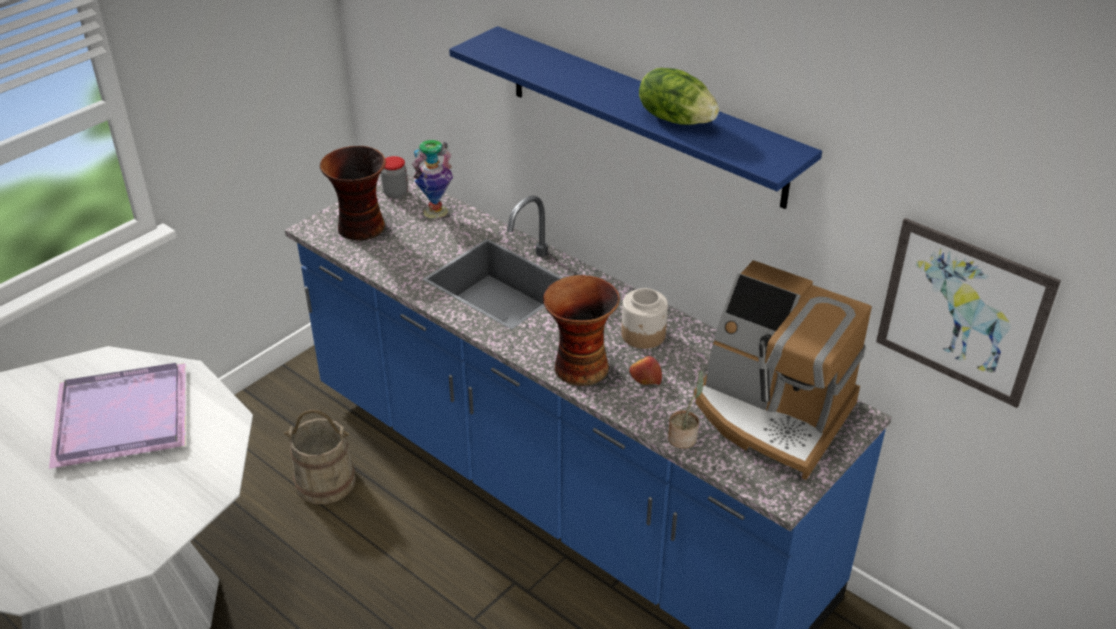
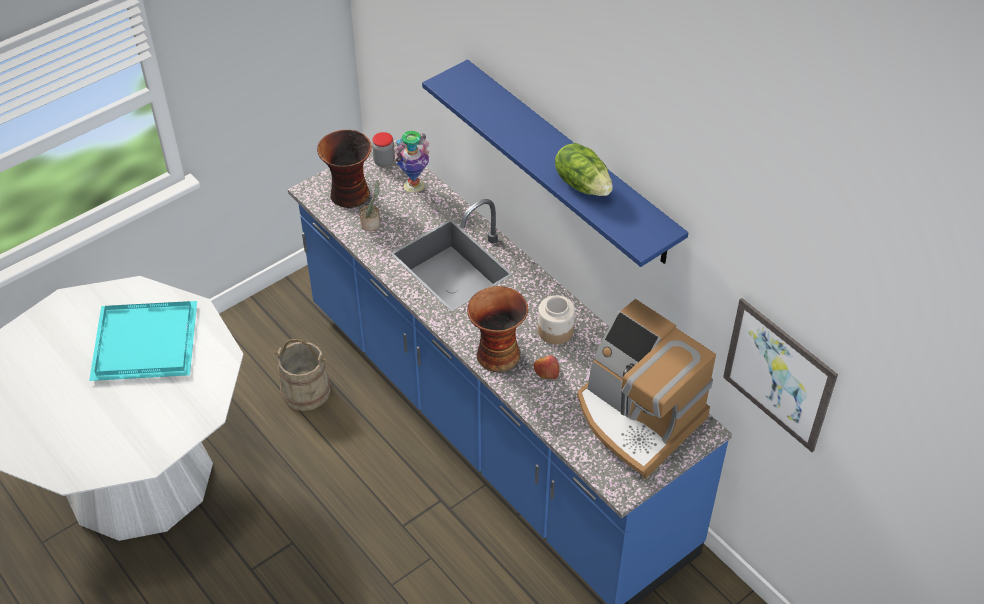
camera: 10 degrees right, 10 degrees up
(124, 418) = (147, 344): purple tray -> turquoise tray
(684, 437) = (562, 429): potted plant -> potted plant (372, 223)

